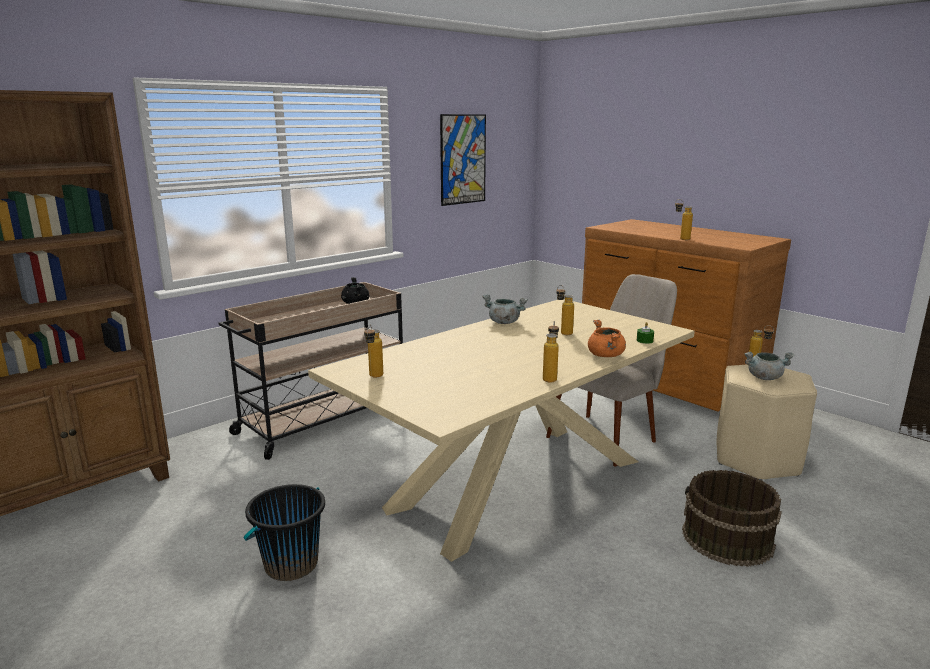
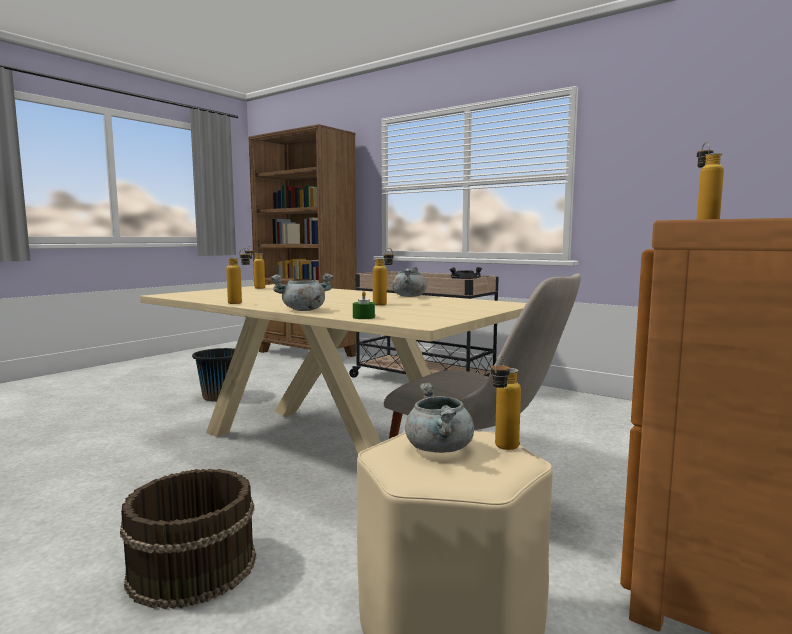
camera: 80 degrees right, 10 degrees down
(463, 159) = (693, 156): picture -> none
(606, 355) = (303, 310): orange cooking pot -> grey cooking pot

